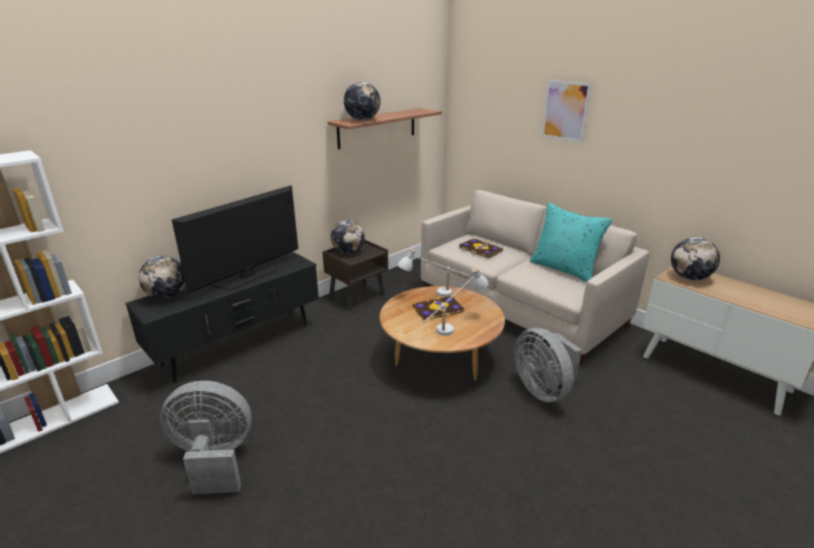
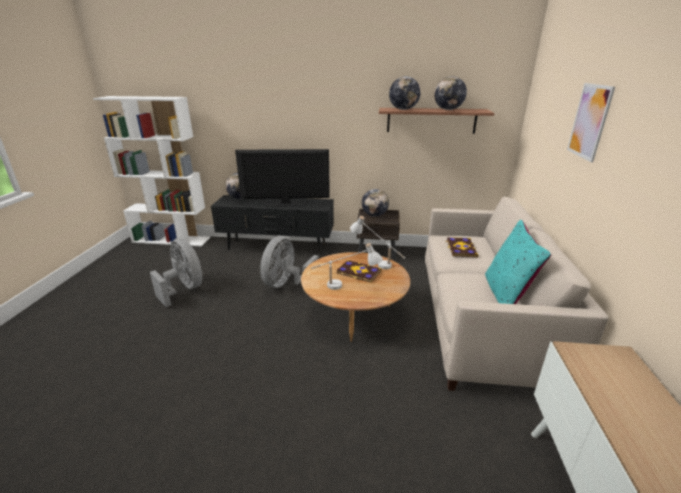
camera: 50 degrees right, 0 degrees up
(543, 389) = (383, 381): grey fan -> grey fan (286, 284)
(689, 277) = (604, 366): globe -> globe (448, 109)

